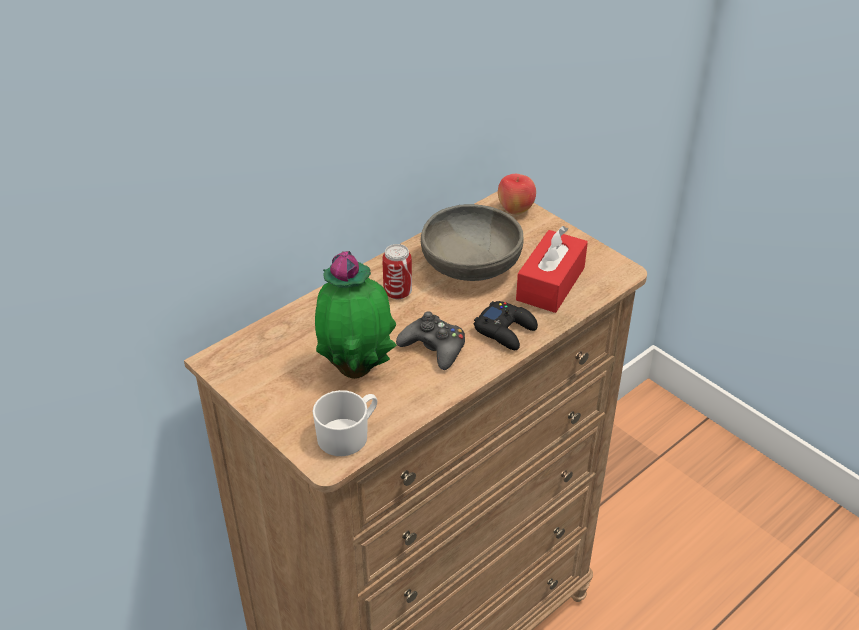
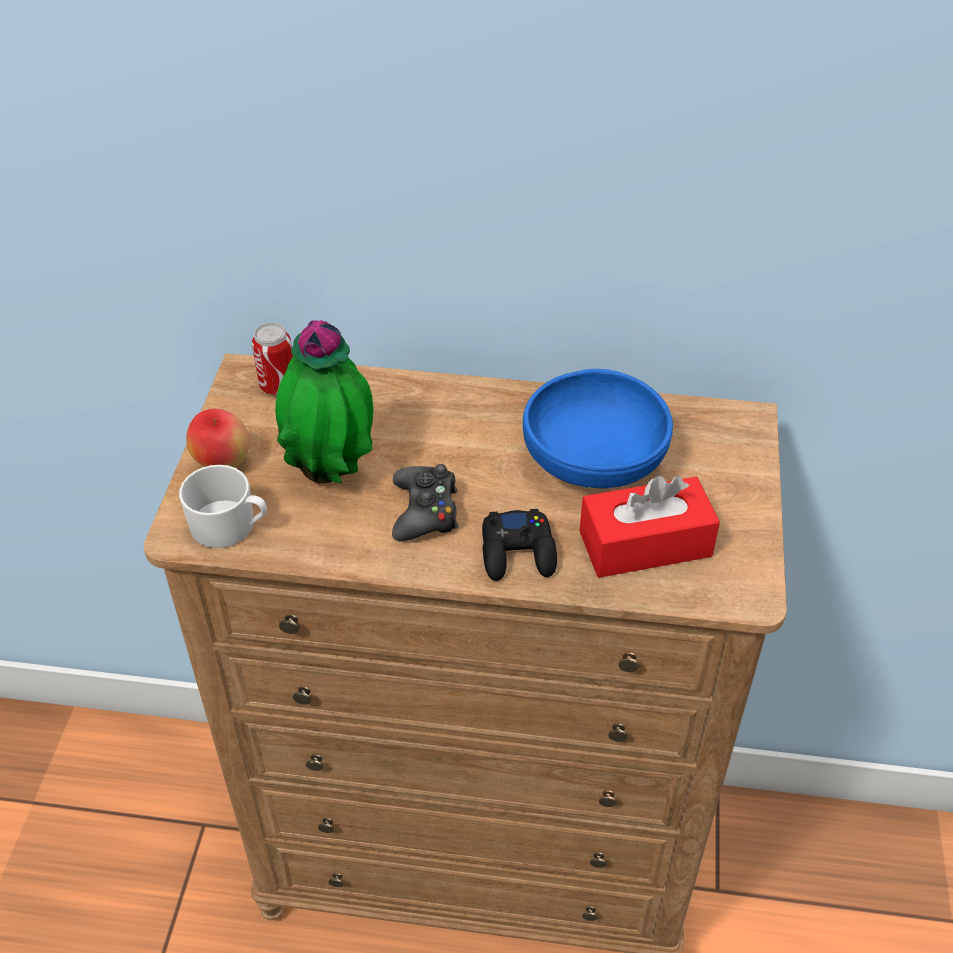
camera: 50 degrees right, 5 degrees up
(397, 292) = (481, 431): can -> can (278, 386)
(471, 266) = (594, 460): grey bowl -> blue bowl
(515, 210) = (740, 437): apple -> apple (223, 463)

